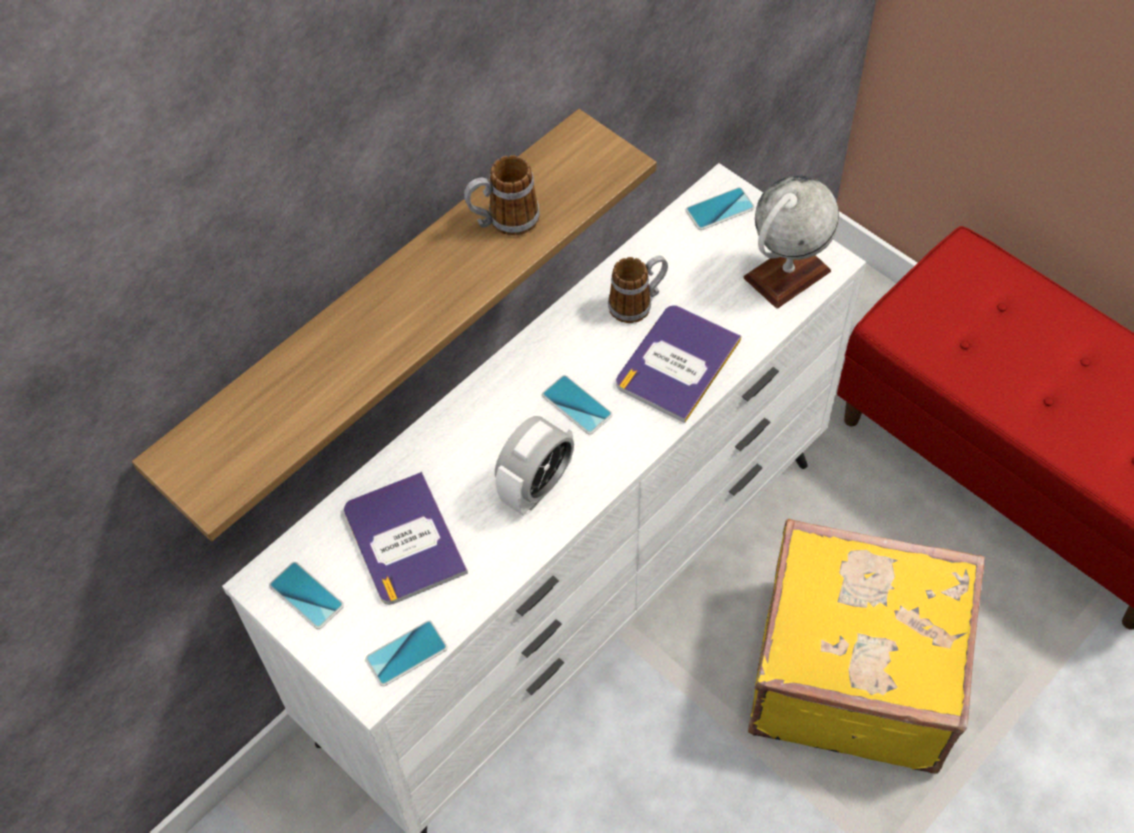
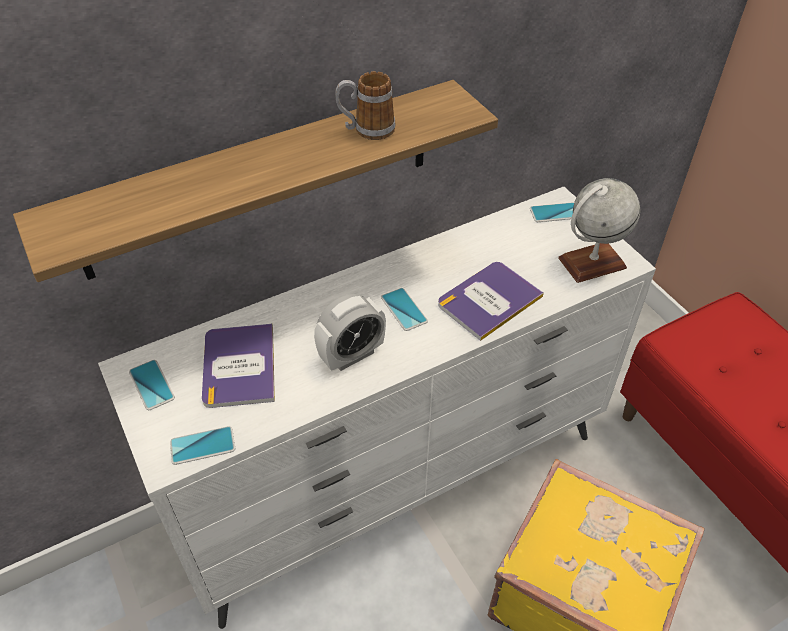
camera: 15 degrees right, 10 degrees down
(637, 303) = (474, 256): mug -> none

